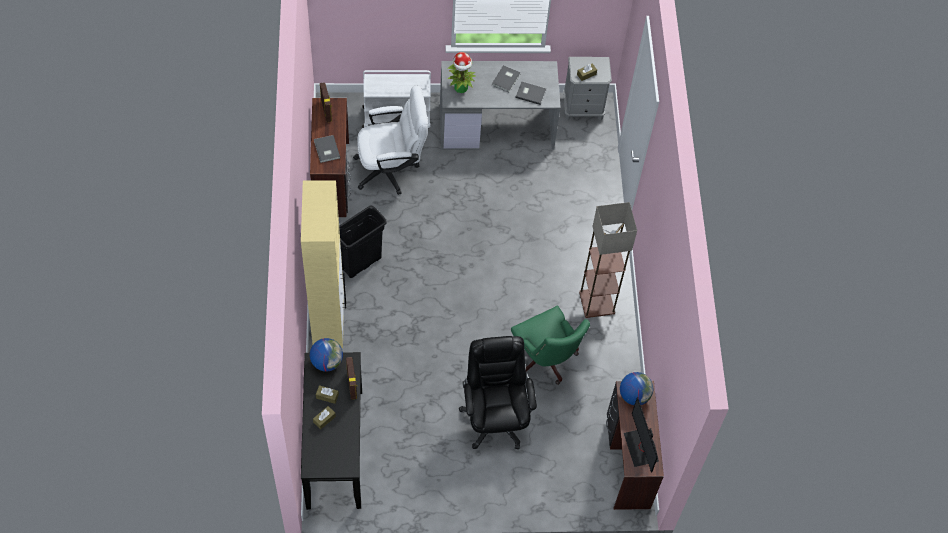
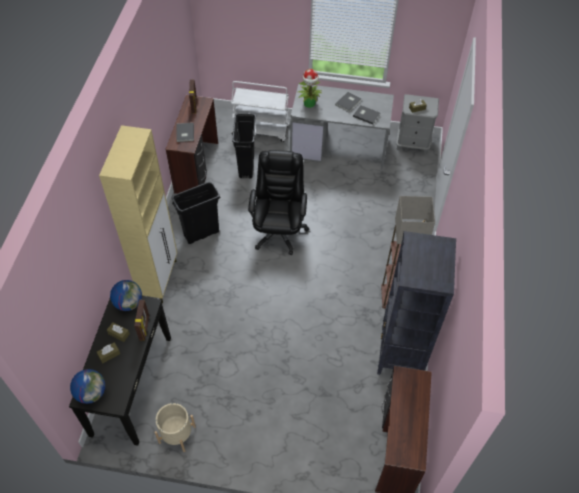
camera: 15 degrees right, 5 degrees down
(392, 169) = (246, 167): white office chair -> black trash can
(398, 490) = (177, 434): none -> beige planter
(495, 418) = (282, 383): black office chair -> black office chair (279, 231)
(545, 360) = (339, 339): green office chair -> none
(613, 365) = (400, 354): none -> black bookcase
(634, 395) = (409, 383): globe -> globe (91, 393)
(641, 447) = (407, 436): monitor -> none

